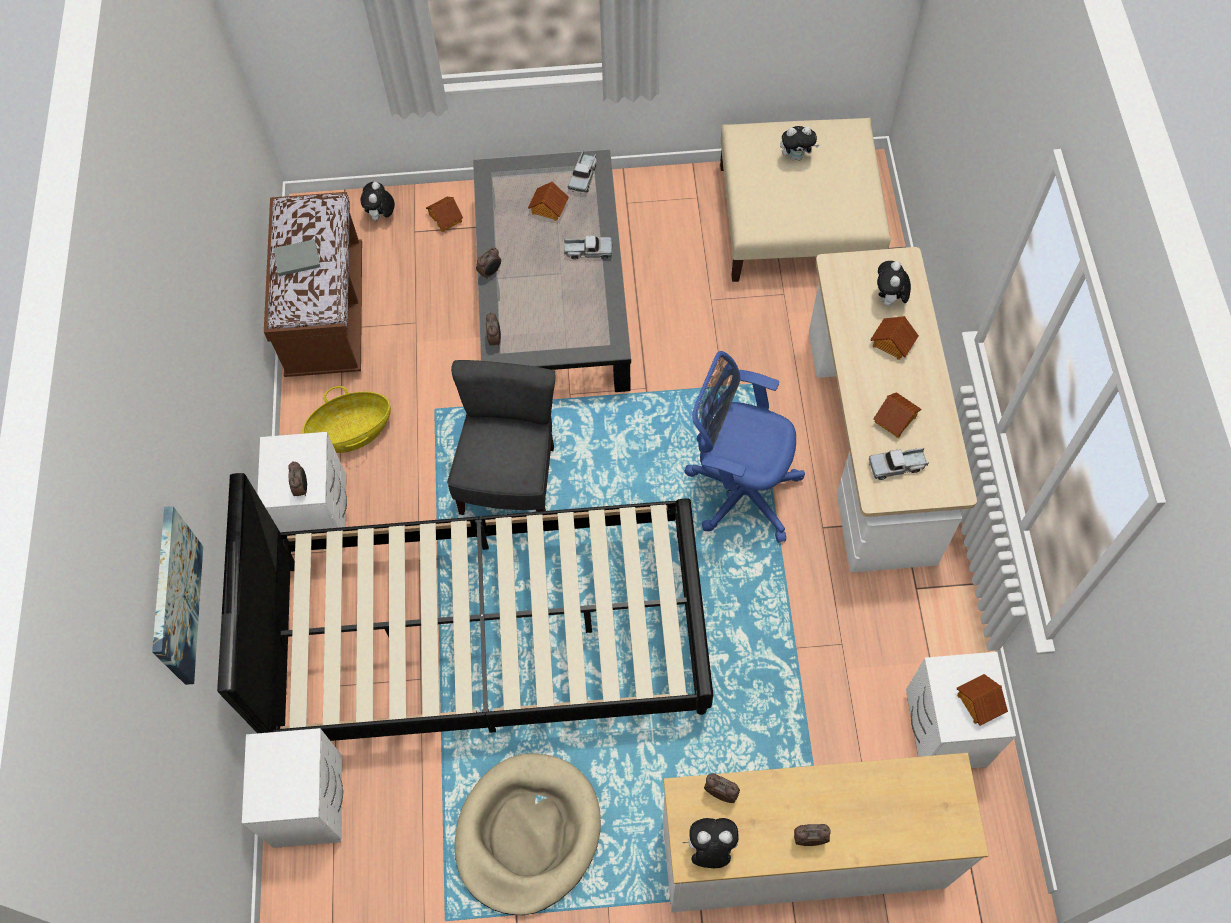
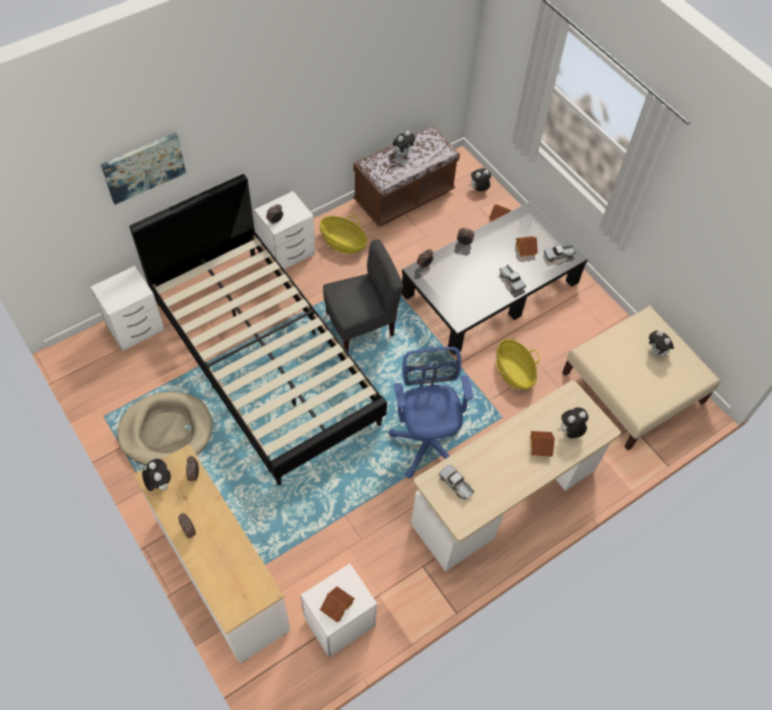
camera: 55 degrees right, 5 degrees down
(296, 259) = (403, 153): grey book -> plush toy
(698, 334) = (514, 372): none -> basket
(895, 419) = (487, 470): toy house -> none

